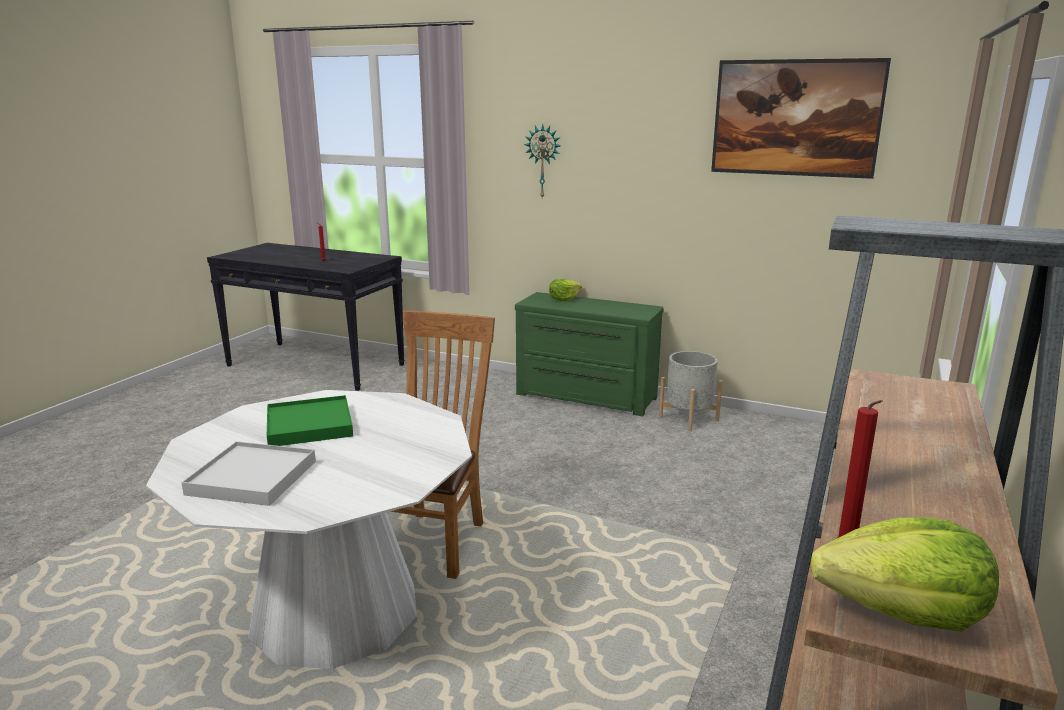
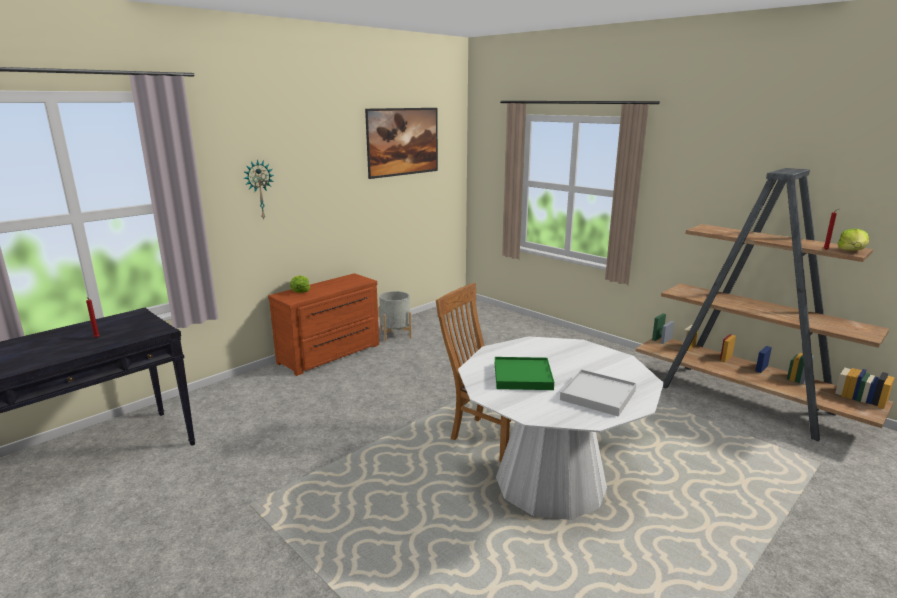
camera: 70 degrees left, 0 degrees up
(585, 397) = (331, 354): green dresser -> brown dresser

